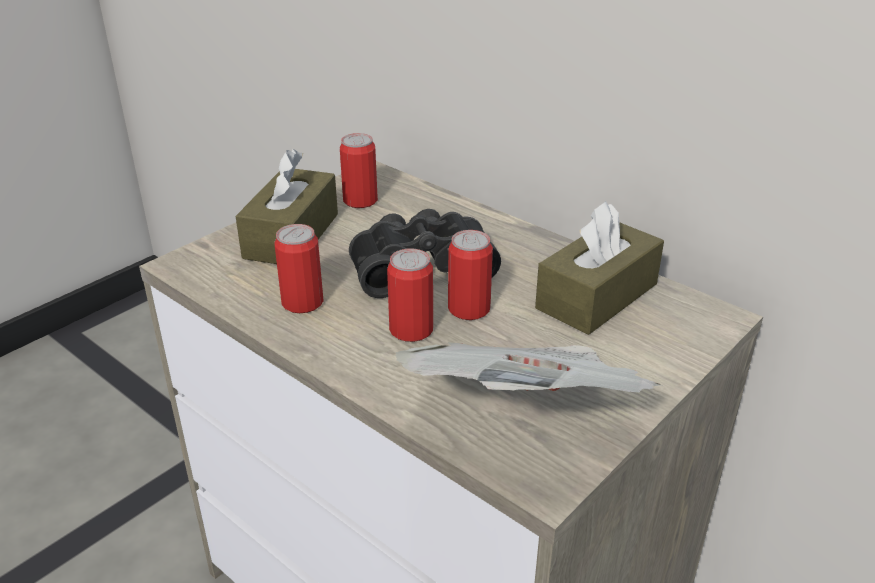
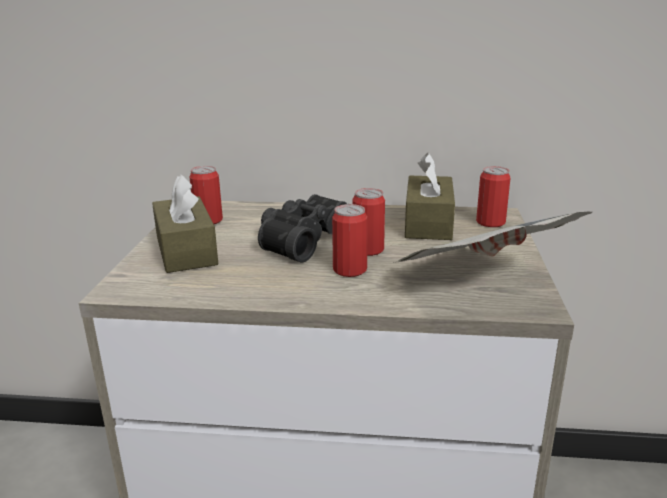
camera: 35 degrees left, 10 degrees down
(302, 302) = (253, 280): can -> can (490, 222)

